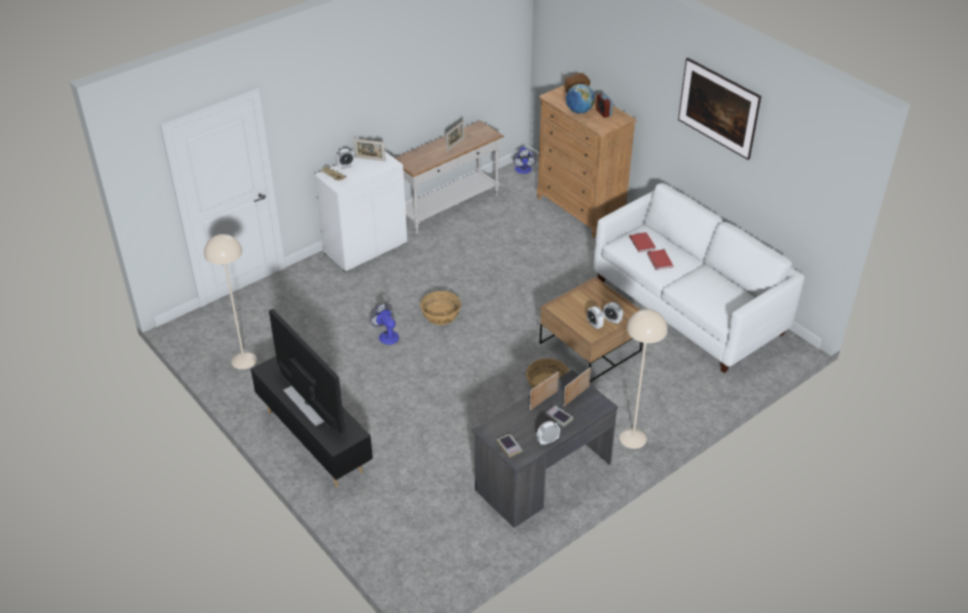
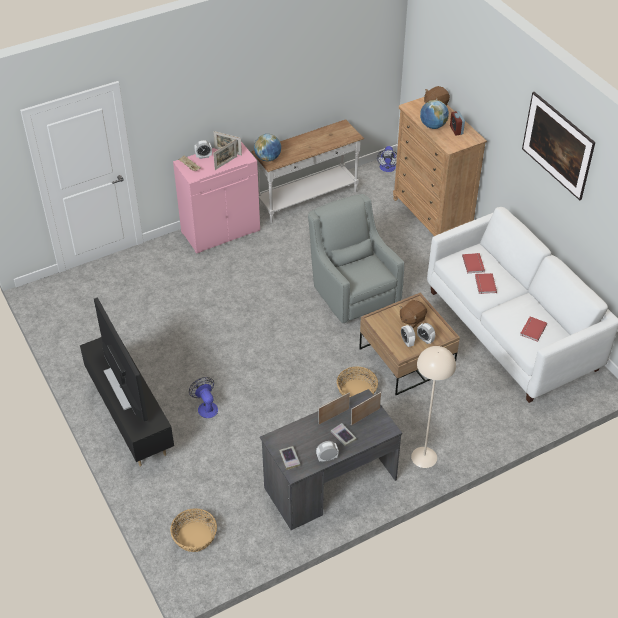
camera: 10 degrees right, 5 degrees up
(243, 360) = (85, 330): beige floor lamp -> none
(365, 247) = (220, 231): white cabinet -> pink cabinet
(386, 335) = (219, 322): fan -> fan (206, 407)
(410, 164) = (268, 158): none -> globe
(441, 315) = (274, 308): basket -> basket (195, 537)
(455, 145) = (315, 143): picture frame -> picture frame (226, 163)
(518, 291) = (352, 293): none -> grey armchair
(593, 303) = (412, 319): none -> brown plush toy
(718, 297) = (532, 329): none -> red book

